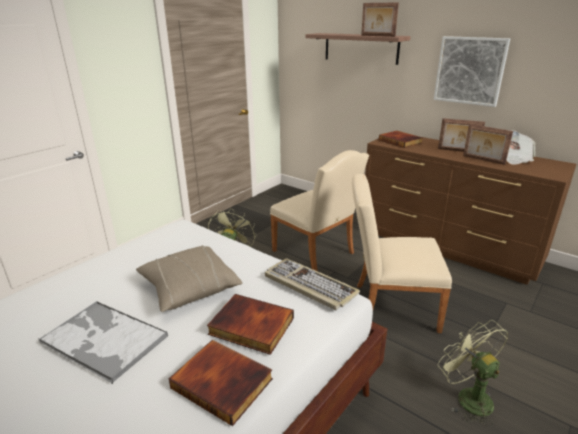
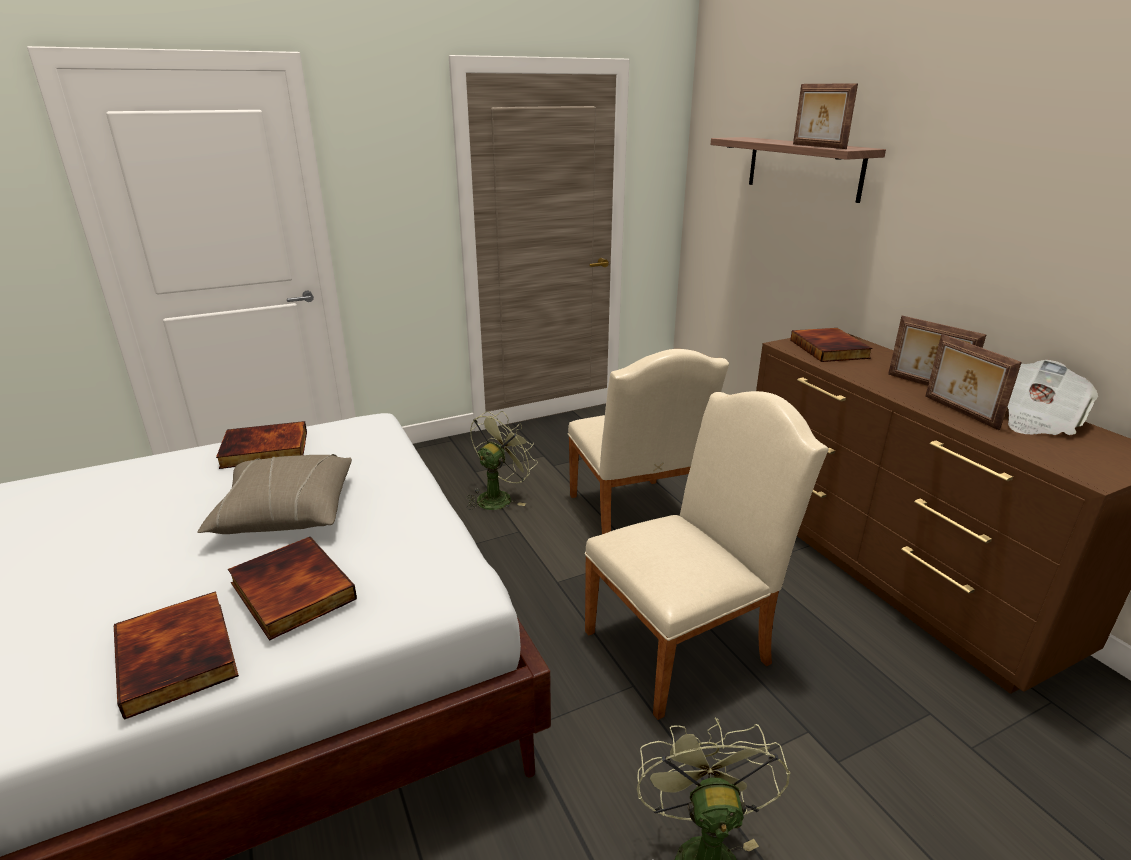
camera: 25 degrees right, 0 degrees up
(103, 339) = (124, 549): tray -> none
(128, 258) = (264, 450): none -> book
(308, 285) = (434, 557): keyboard -> none
(388, 306) = (686, 642): beige chair -> beige chair turned 120 degrees clockwise
(470, 71) = (986, 226): picture -> none

